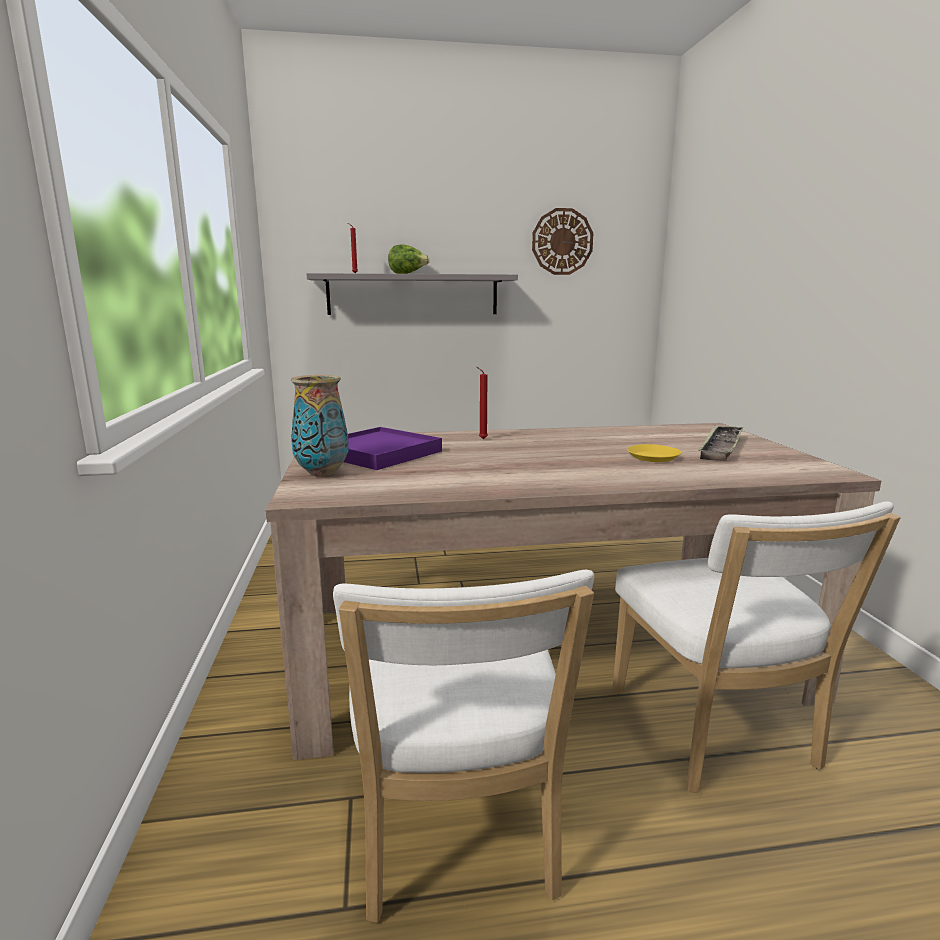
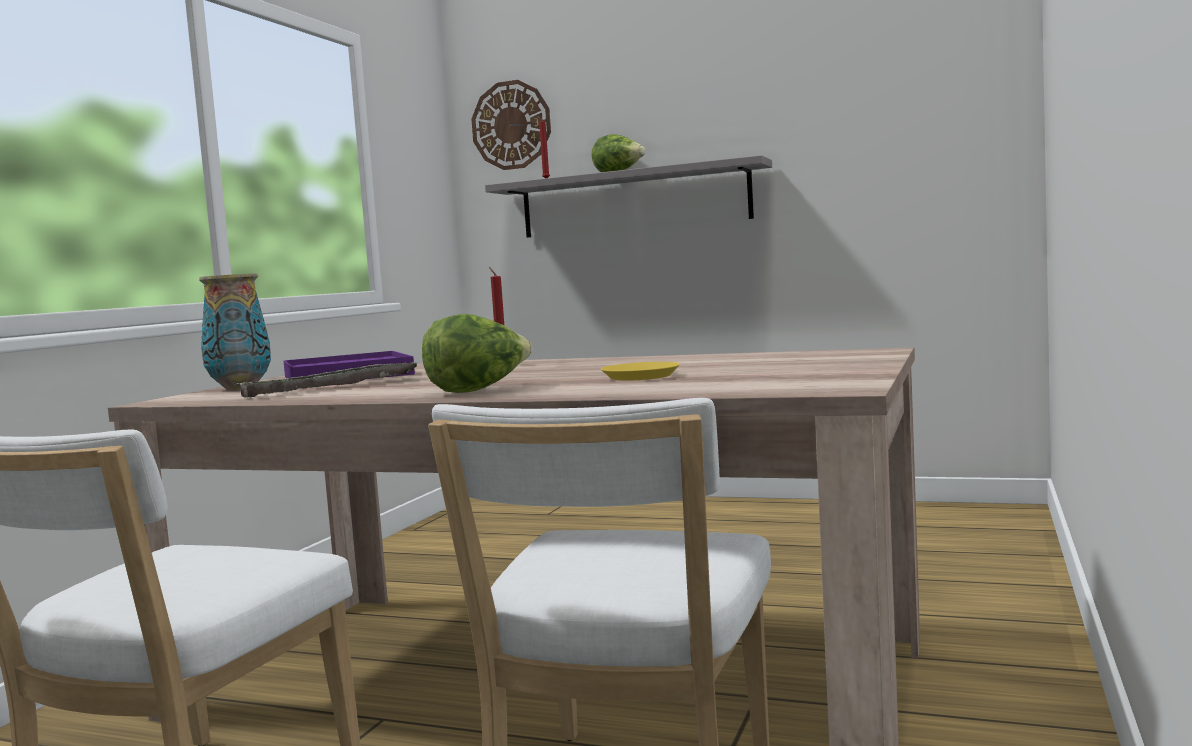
camera: 30 degrees right, 10 degrees down
(562, 242) = (851, 99): wall clock -> wall clock (511, 125)
(584, 476) = (478, 390): none -> lettuce
(721, 448) = (782, 368): tray -> tray (331, 387)

